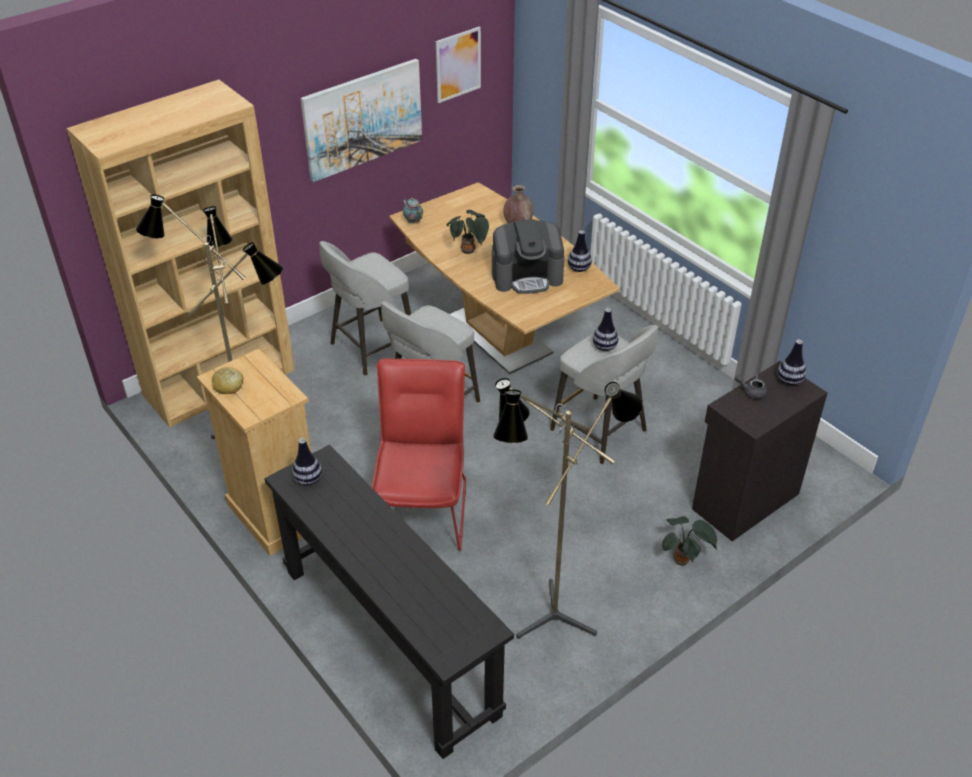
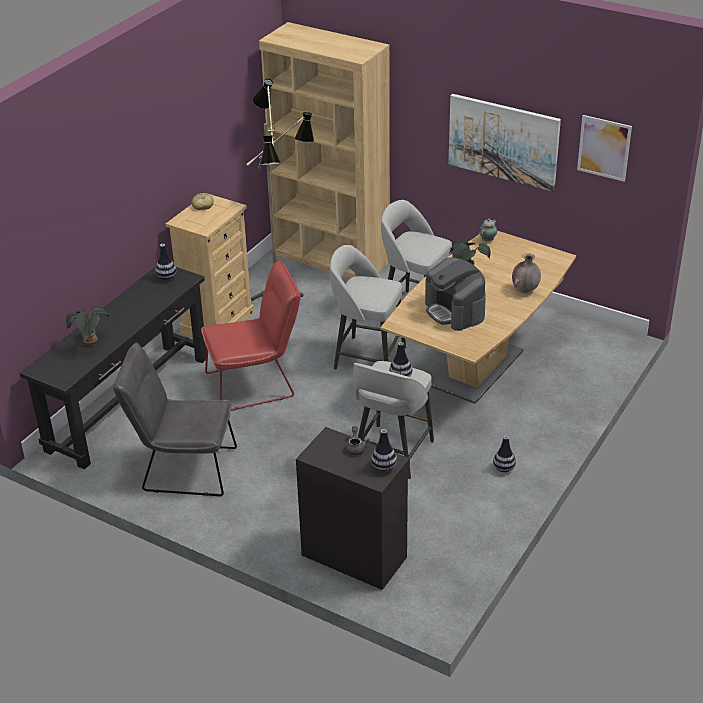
camera: 70 degrees right, 5 degrees down
(548, 611) = (183, 469): floor lamp -> grey chair
(579, 269) = (486, 334): vase -> vase (503, 468)
(683, 560) = (266, 530): potted plant -> potted plant (91, 344)

